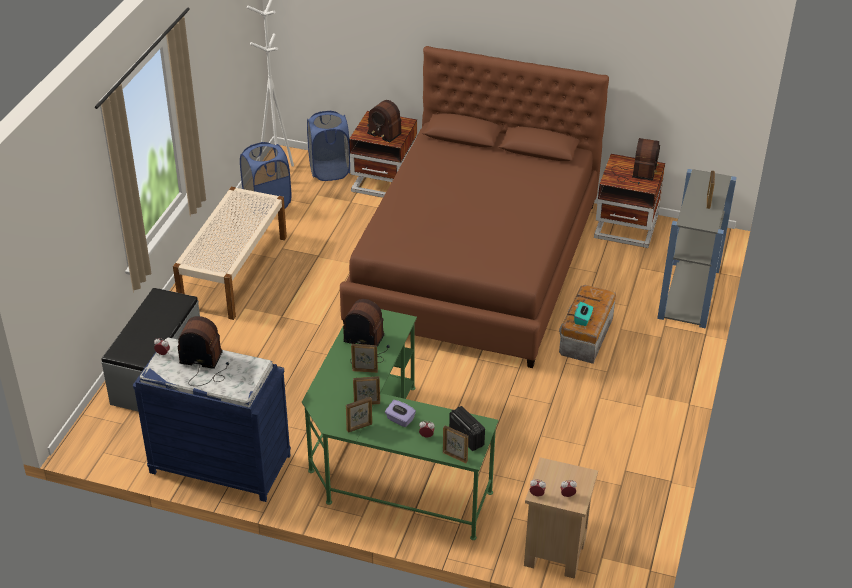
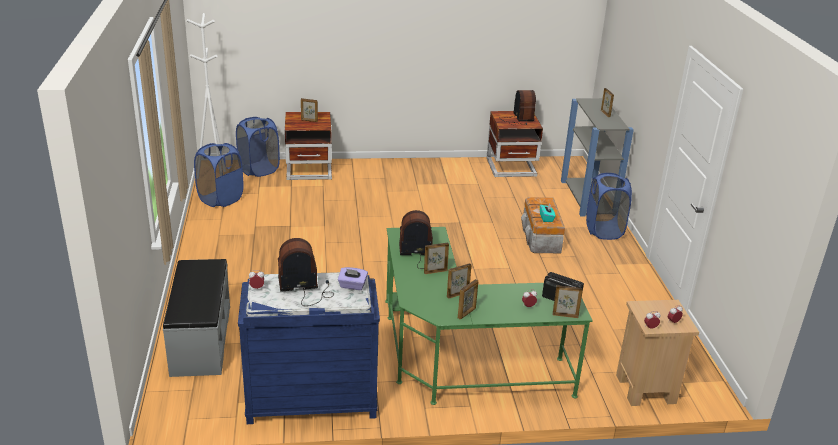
camera: 25 degrees left, 10 degrees down
(233, 271) = (222, 250): beige bench -> none
(384, 129) = (309, 120): radio -> picture frame
(400, 420) = (496, 300): purple tissue box -> purple tissue box (352, 286)
(476, 263) = (421, 207): brown bed -> none
(670, 345) = (604, 230): none -> blue laundry basket

